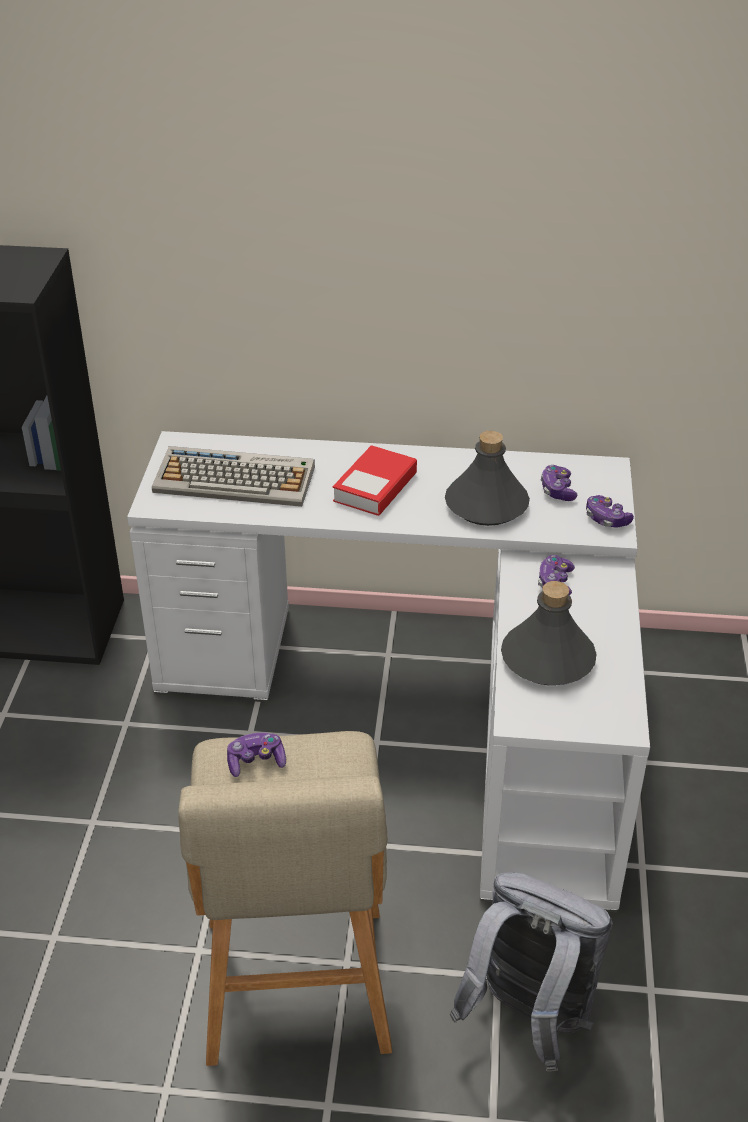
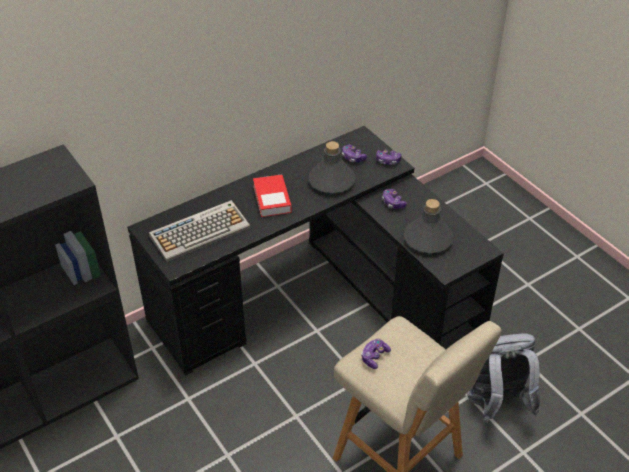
camera: 40 degrees left, 5 degrees up
(430, 702) = (320, 297): white desk -> black desk

